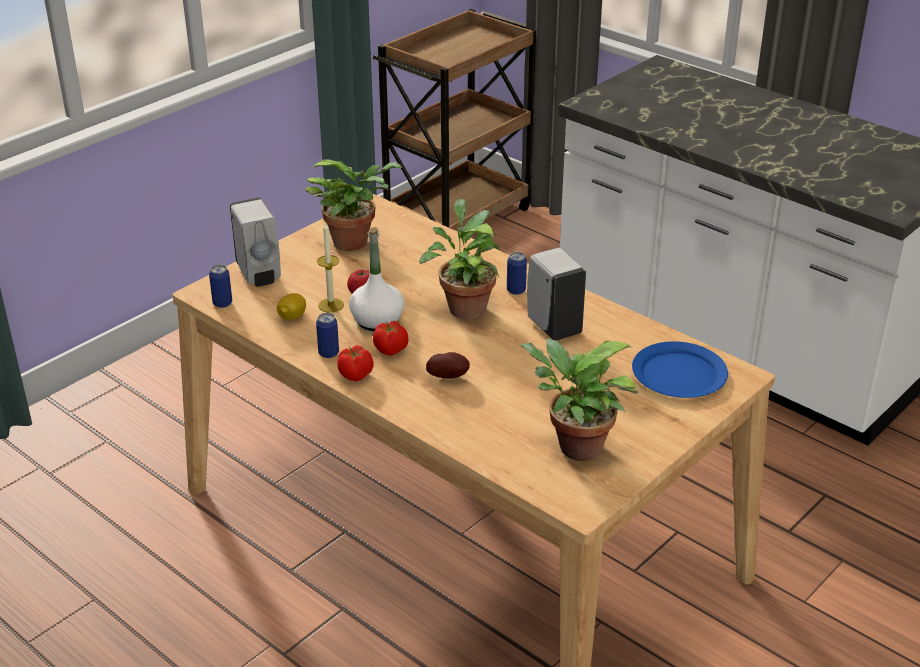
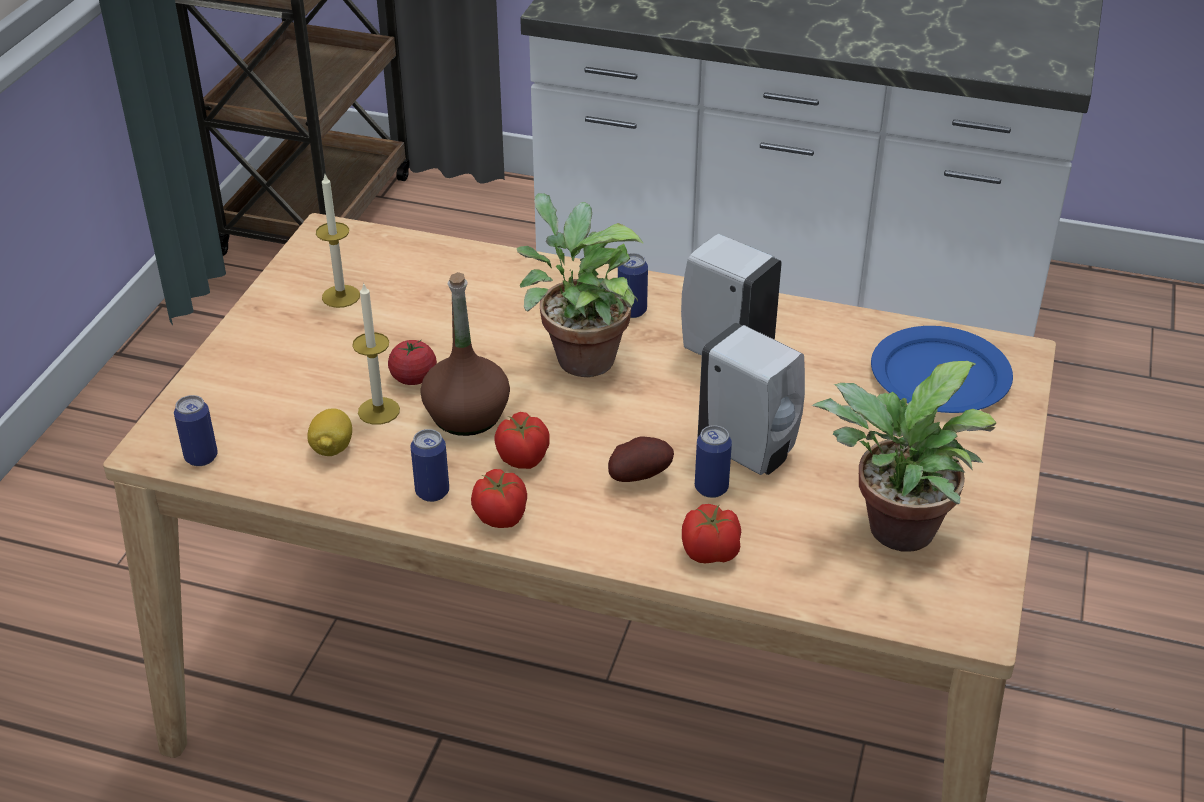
camera: 25 degrees left, 5 degrees up
(259, 275) = (228, 392): white soap dispenser -> white soap dispenser (749, 452)
(355, 241) = (341, 296): potted plant -> candle
(377, 320) = (467, 415): white bottle -> brown bottle
(457, 426) = (711, 553): none -> tomato
(485, 394) = (711, 488): none -> can

